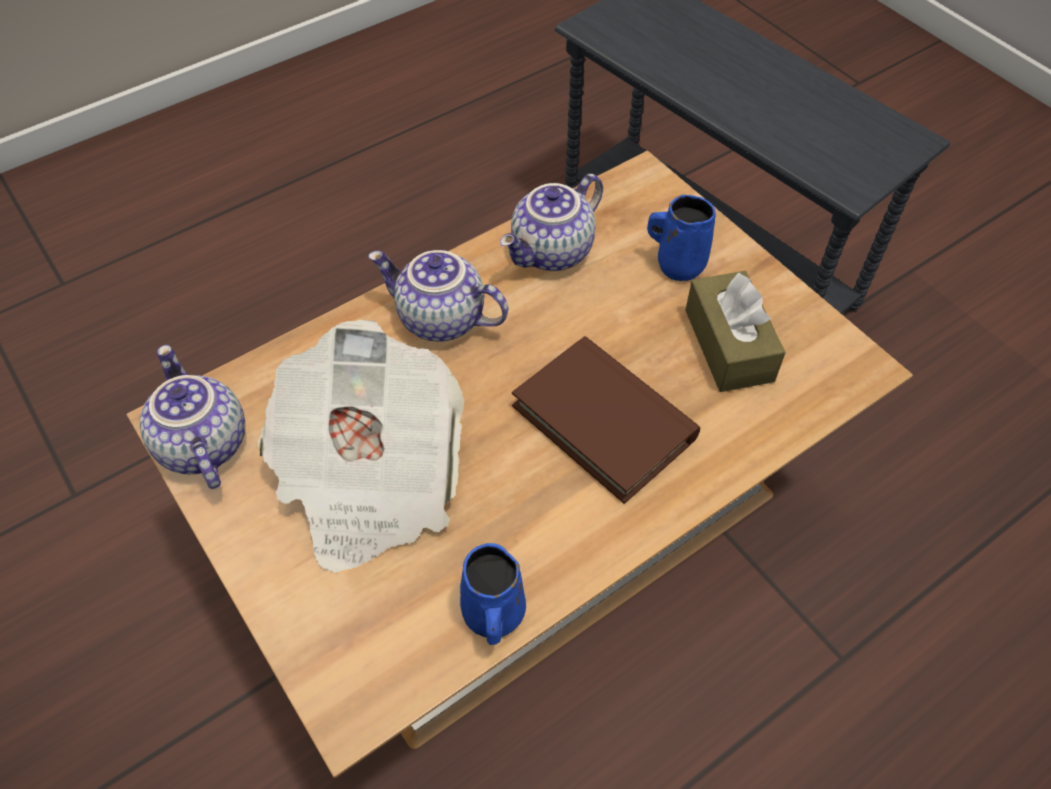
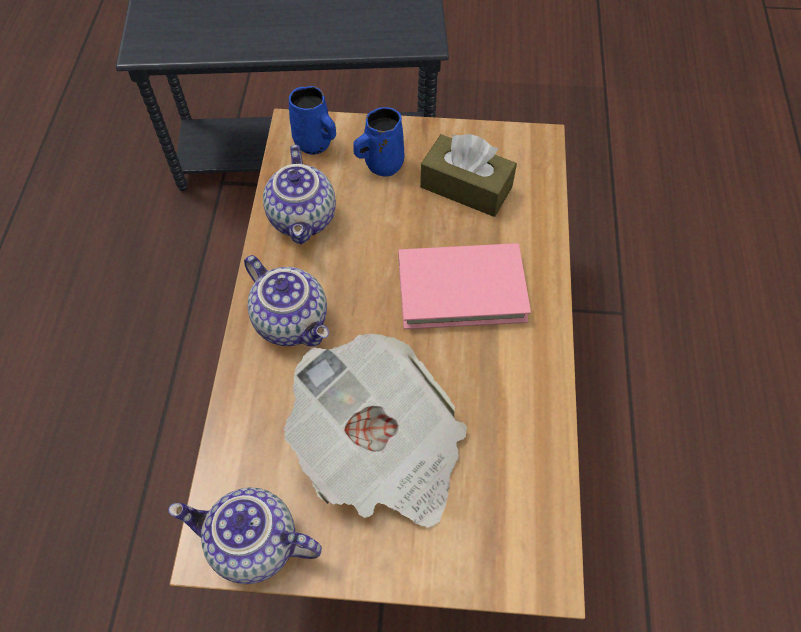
camera: 50 degrees left, 5 degrees up
(439, 320) = (293, 321): teapot -> teapot turned 105 degrees counterclockwise
(493, 616) = (546, 448): blue mug -> blue mug (315, 143)
(604, 422) = (461, 289): brown book -> pink book

